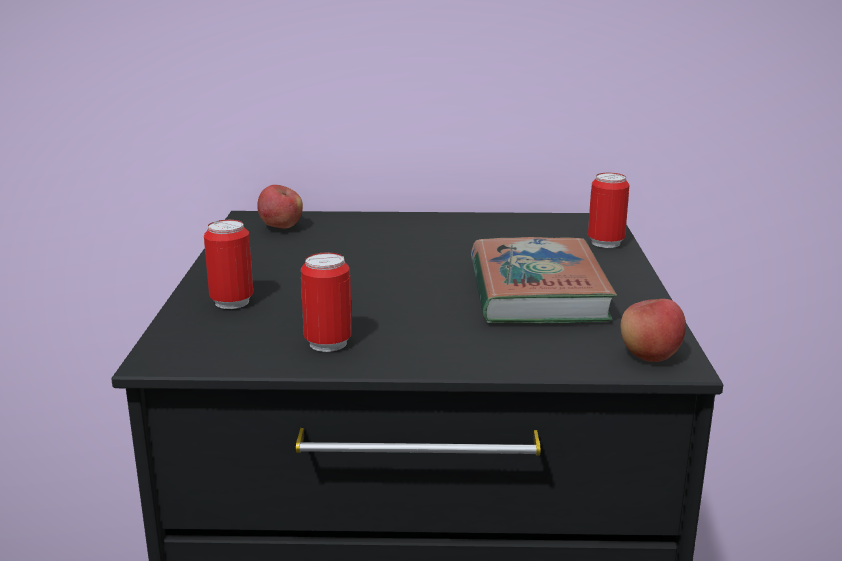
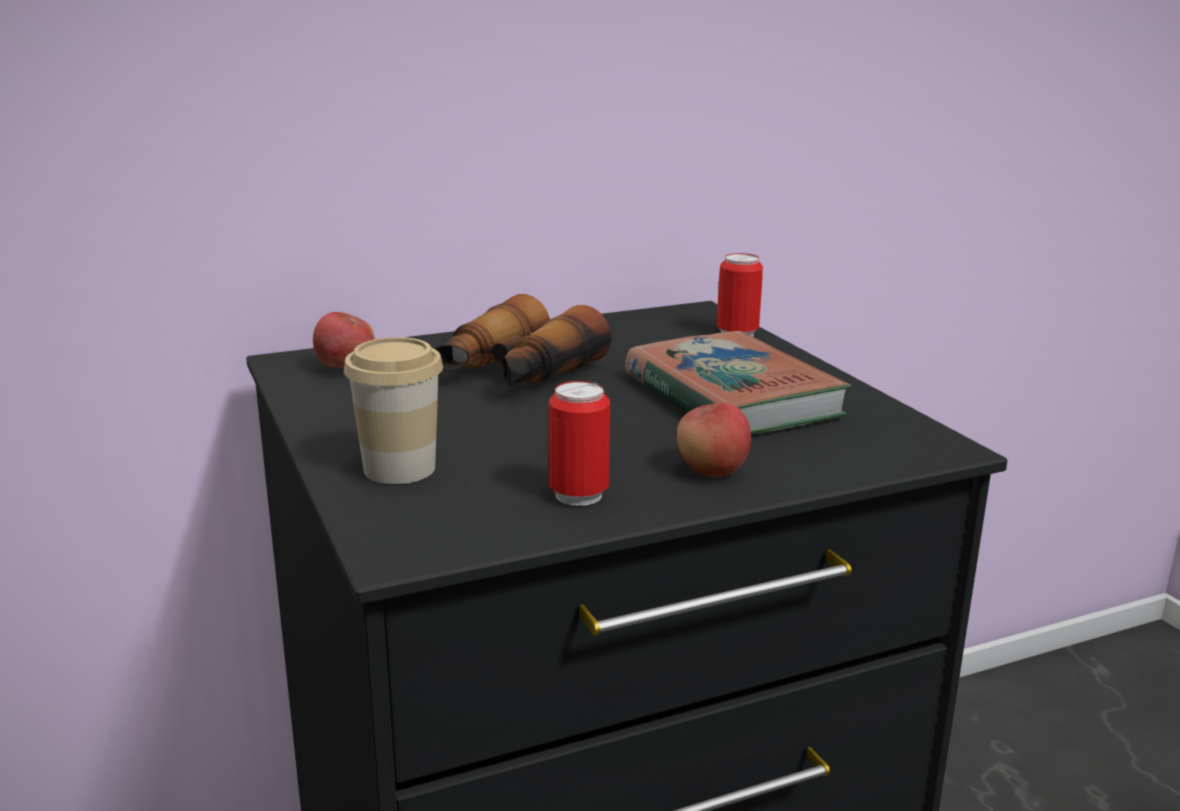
camera: 25 degrees left, 0 degrees up
(232, 302) = (399, 469): can -> cup
(391, 249) = (515, 375): none -> binoculars
(650, 356) = (917, 444): apple -> apple (712, 471)

